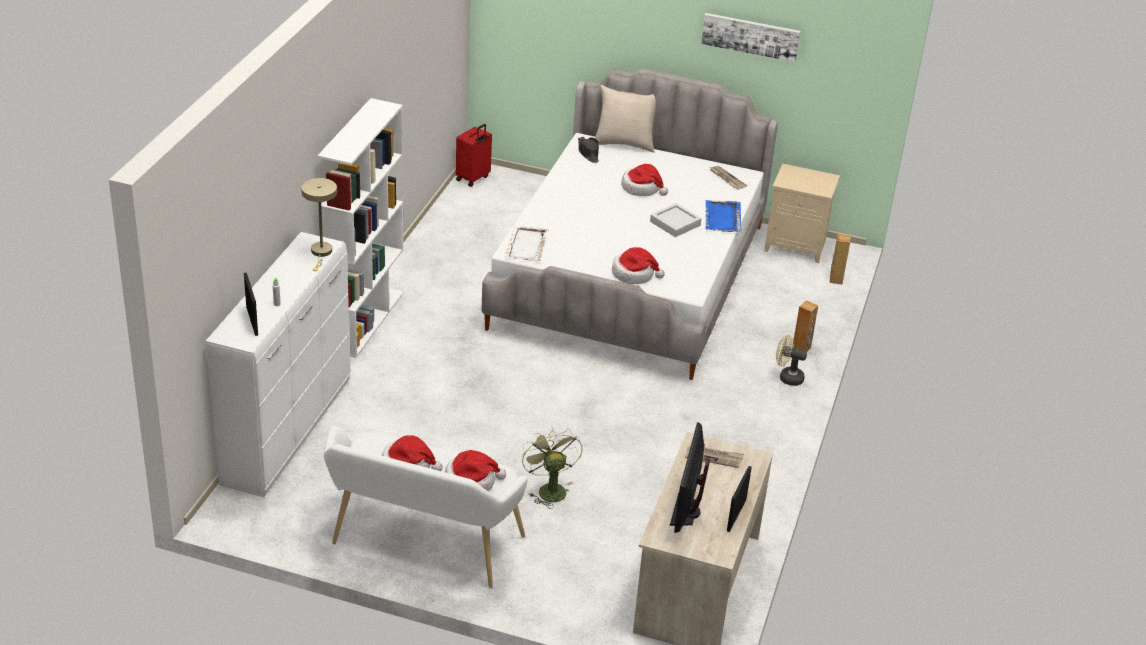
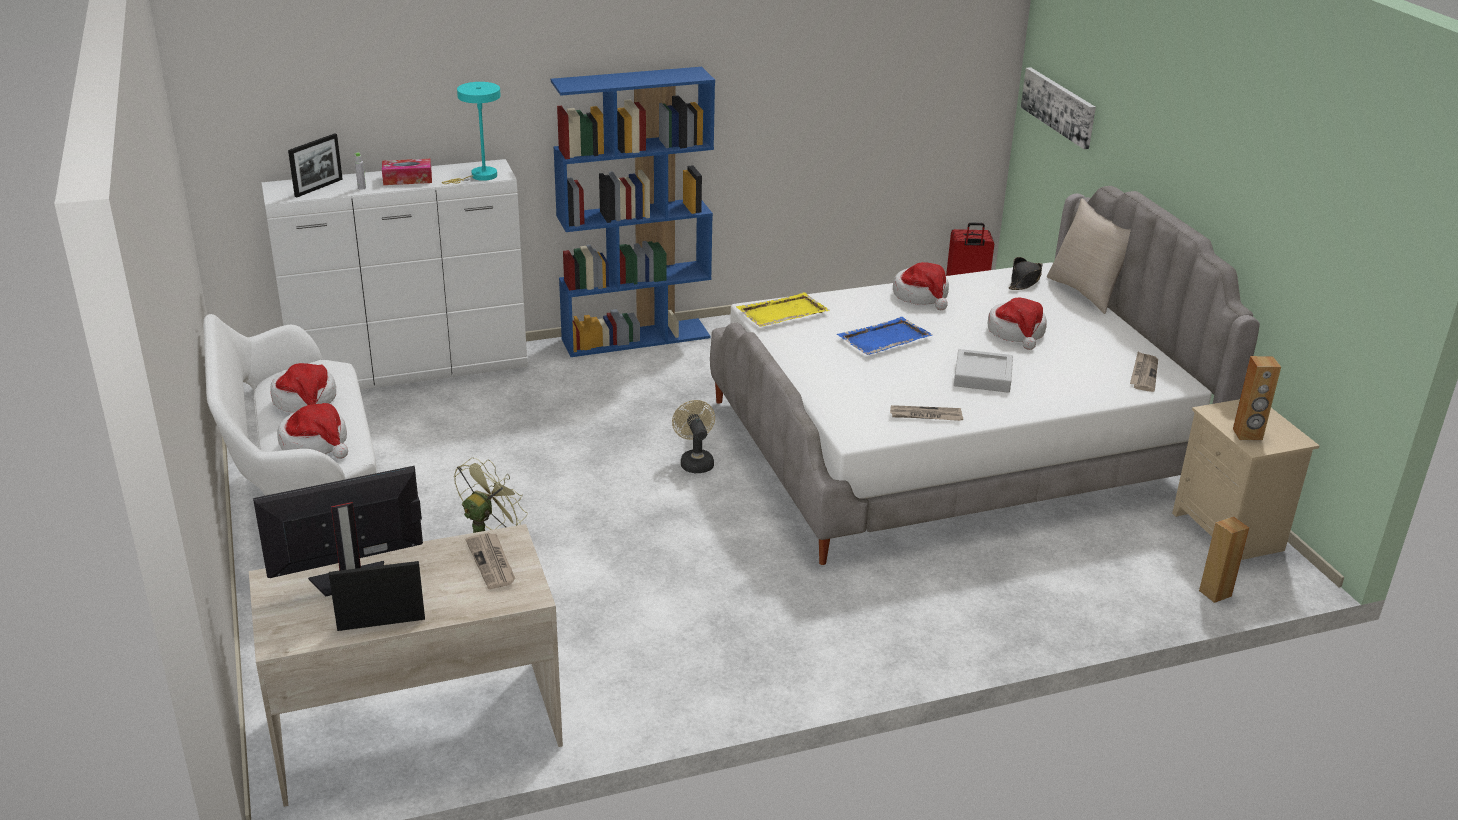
camera: 55 degrees right, 5 degrees down
(286, 281) = (407, 179): none -> tissue box
(321, 253) = (480, 177): beige table lamp -> turquoise table lamp
(364, 320) = (636, 338): white bookcase -> blue bookcase
(526, 246) = (781, 313): white tray -> yellow tray
(634, 274) = (832, 388): hat -> hat (921, 296)
(694, 261) = (925, 415): none -> newspaper
(722, 218) = (1051, 401): blue tray -> blue tray (883, 339)
(750, 36) = (1259, 171): picture -> picture (1059, 106)
(787, 377) = (934, 637): beige fan -> beige fan (695, 461)
(801, 349) = (1014, 624): brown speaker -> brown speaker (1247, 434)

